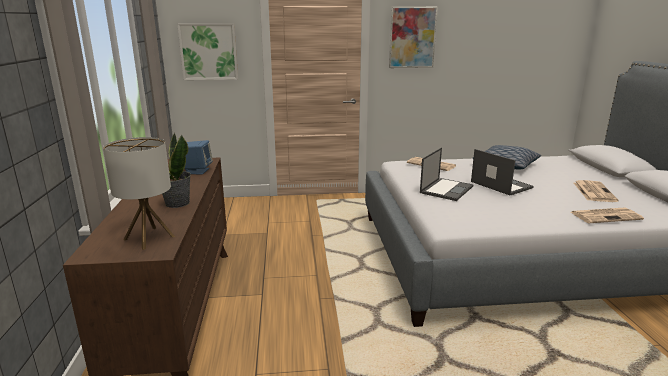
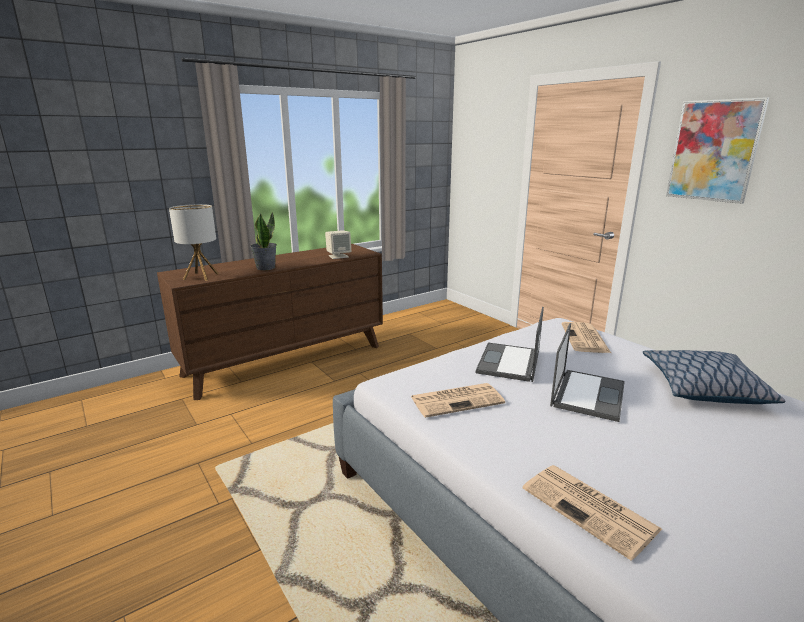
camera: 60 degrees right, 0 degrees up
(197, 171) = (338, 256): blue speaker -> beige speaker
(208, 52) = (481, 158): picture -> none
(446, 189) = (509, 363): laptop -> laptop turned 105 degrees clockwise
(593, 191) = (718, 490): newspaper -> newspaper (457, 400)

